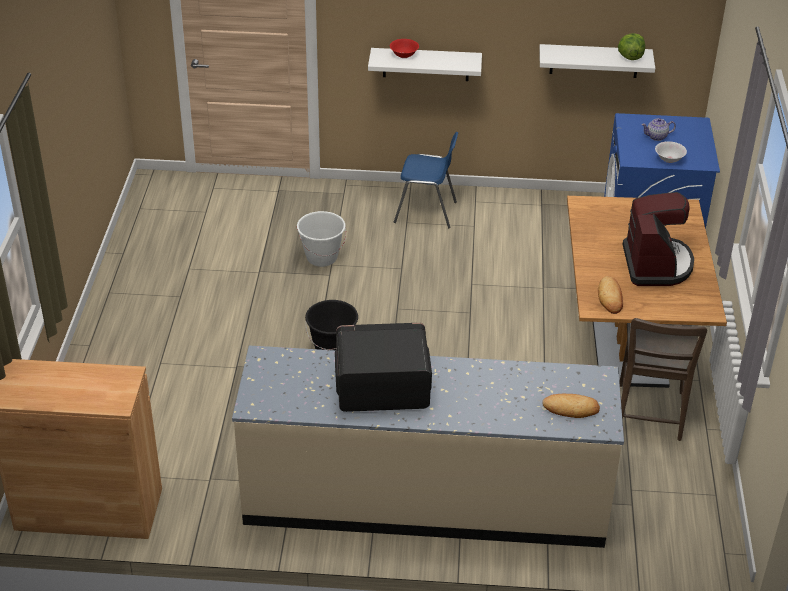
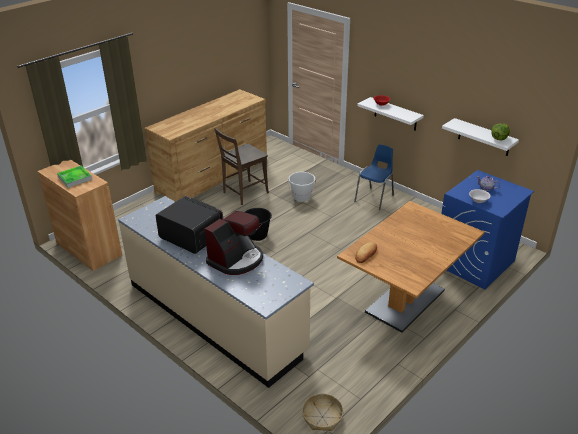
camera: 40 degrees right, 5 degrees down
(77, 386) = (75, 178): none -> tray
(135, 284) = (213, 176): none -> brown dresser
(426, 212) = (375, 198): blue chair -> blue chair turned 105 degrees counterclockwise
(571, 408) = (261, 289): bread -> none
(649, 416) = (373, 340): brown chair -> brown chair (243, 193)
(656, 264) = (414, 251): coffee machine -> coffee machine (236, 260)
(701, 542) = (322, 417): none -> basket

